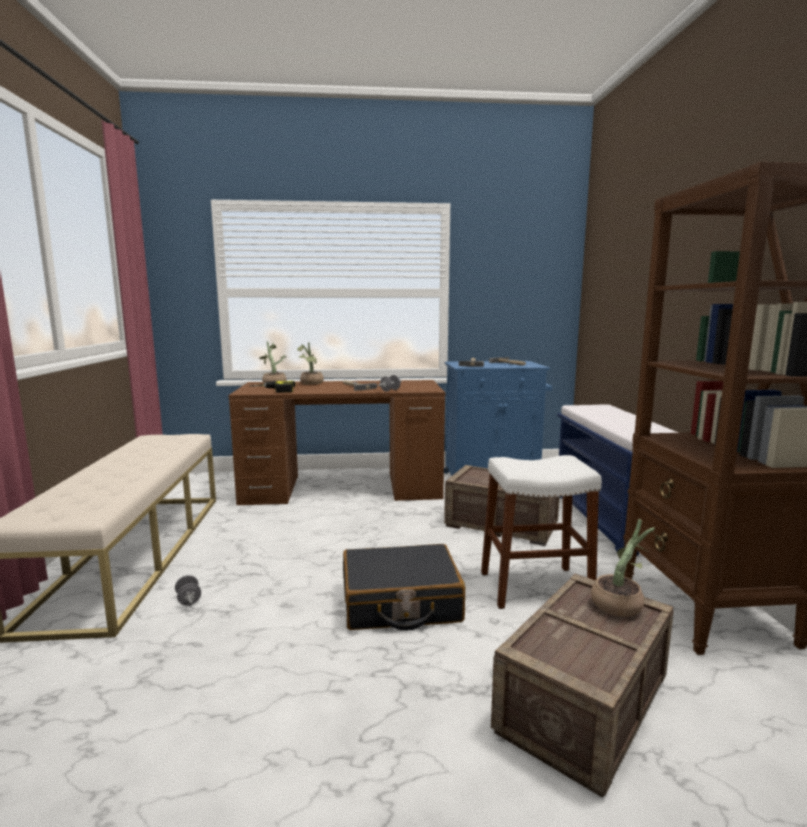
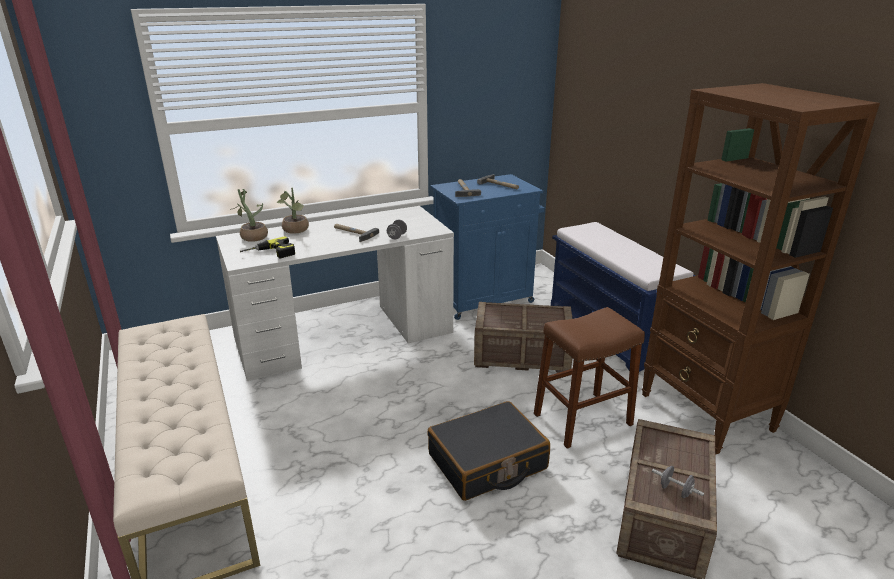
camera: 20 degrees left, 15 degrees up
(188, 600) = (296, 508): grey dumbbell -> grey dumbbell (675, 490)
(343, 488) = (345, 335): brown desk -> white desk
(535, 587) = (582, 419): white stool -> brown stool
(622, 604) = (683, 441): potted plant -> none

